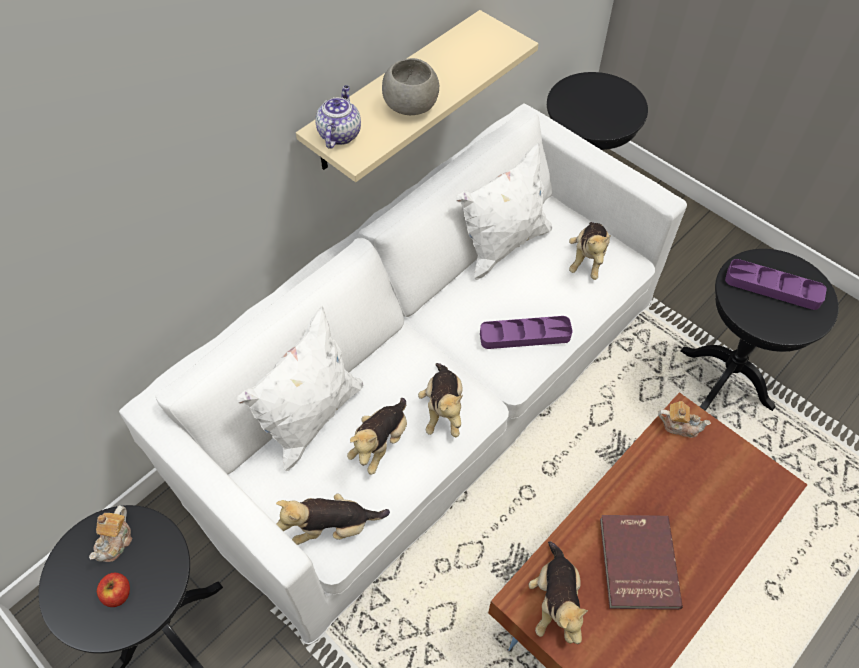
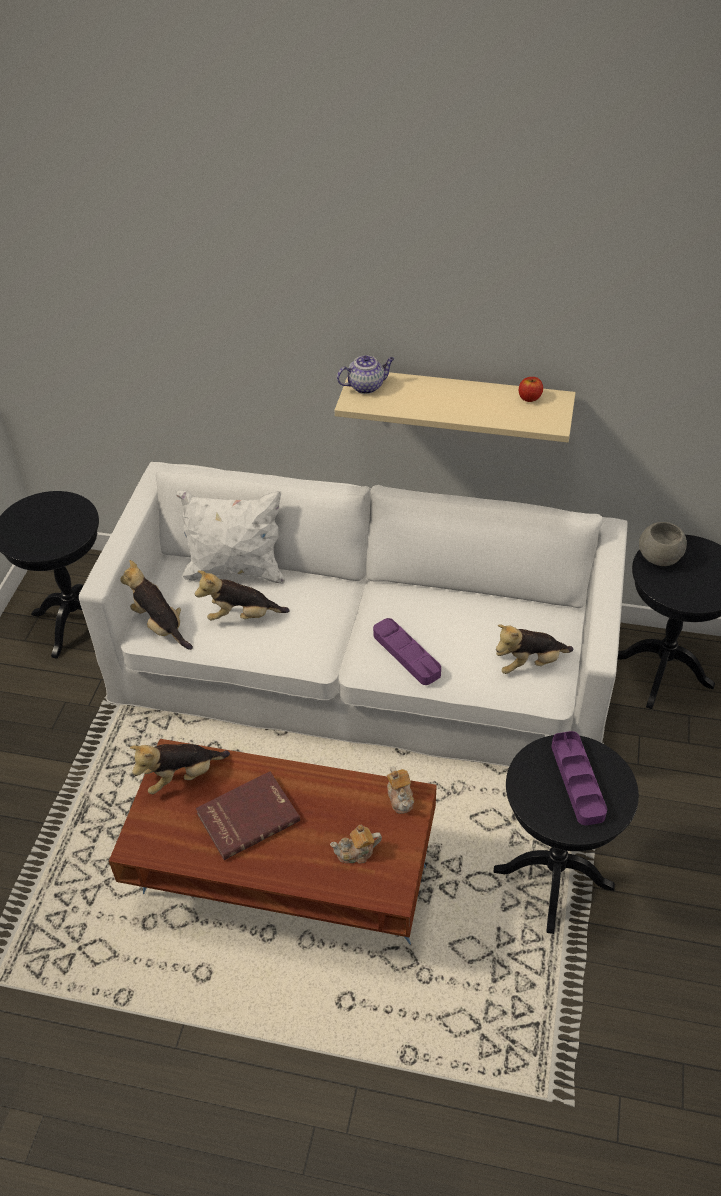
camera: 60 degrees right, 10 degrees down
(116, 541) = (67, 513): teapot -> teapot (356, 852)
(118, 594) = (35, 532): apple -> apple (529, 398)
(410, 106) = (427, 404): grey bowl -> grey bowl (659, 557)
(443, 409) = (299, 638): plush toy -> none
(503, 245) = (488, 600): white pillow -> none

